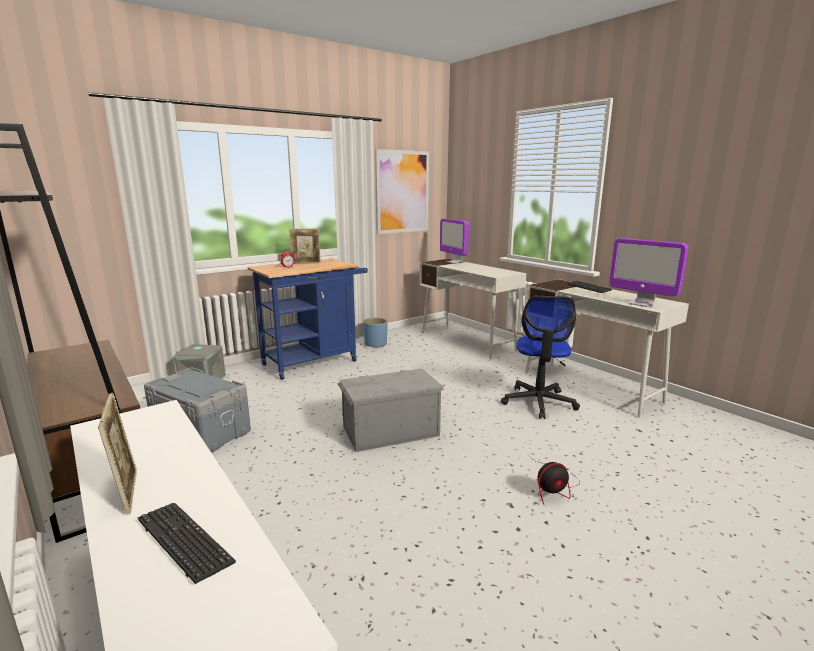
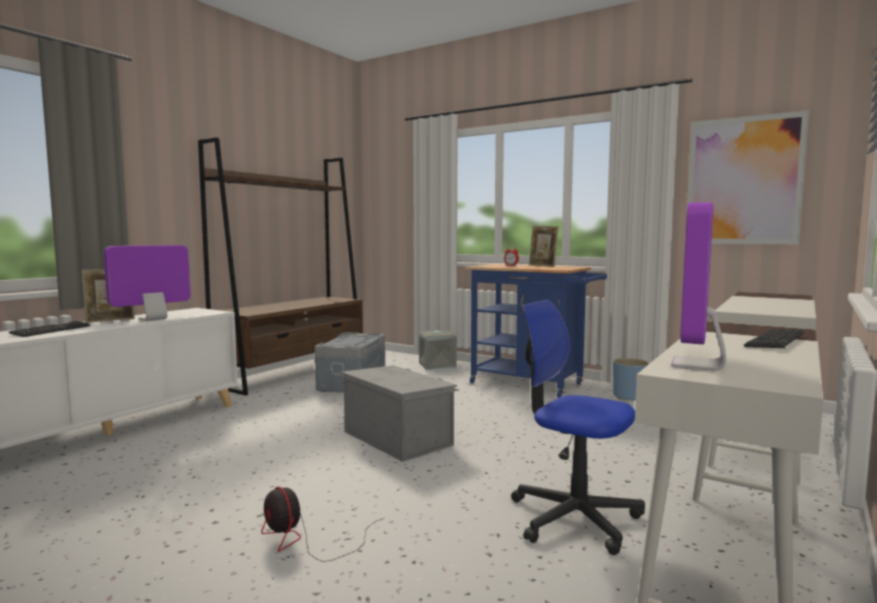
camera: 70 degrees right, 10 degrees down
(454, 262) = (790, 297): monitor -> monitor (152, 319)
(538, 402) = (574, 517): office chair -> office chair turned 45 degrees clockwise

